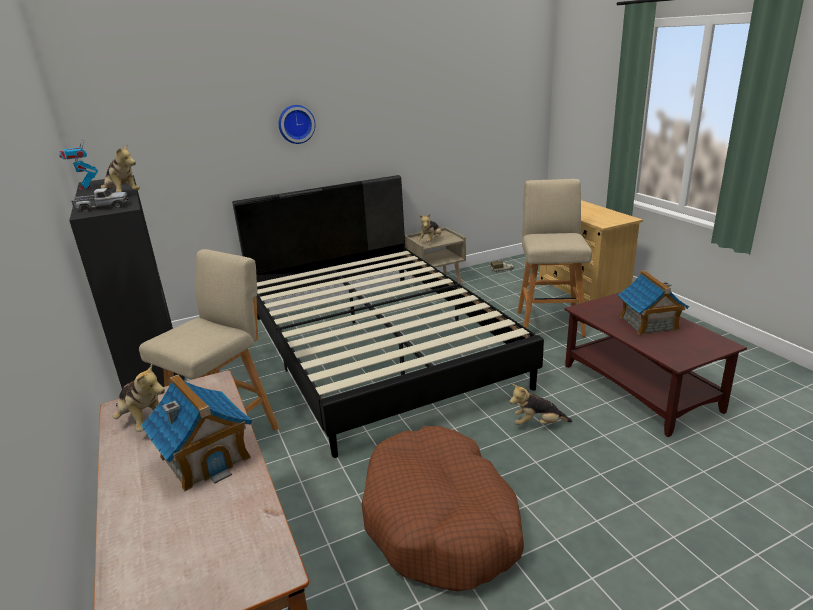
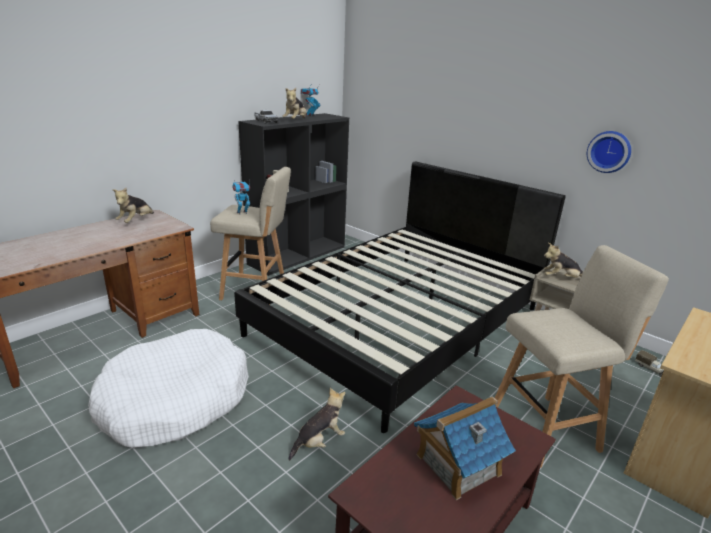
camera: 65 degrees right, 0 degrees up
(198, 335) = (242, 213): none -> toy robot
(205, 457) = (96, 241): toy house -> none
(296, 124) = (480, 112): wall clock -> wall clock (609, 151)
(441, 521) = (175, 400): brown dog bed -> white dog bed
(538, 424) = (319, 442): plush toy -> plush toy turned 75 degrees clockwise

